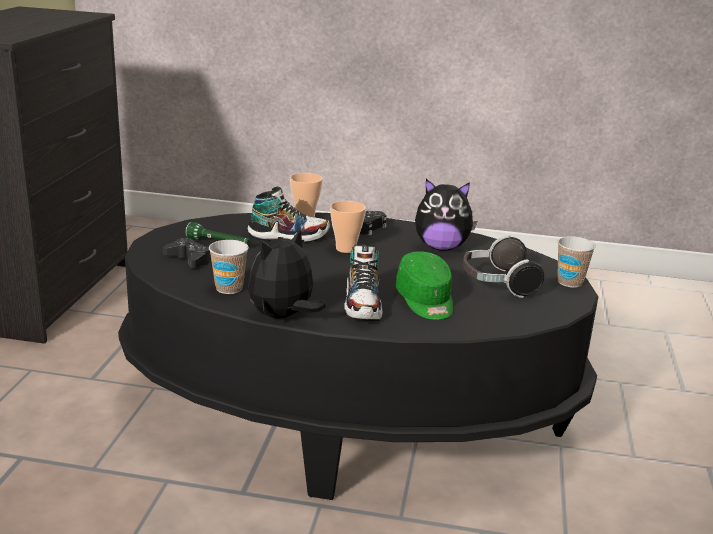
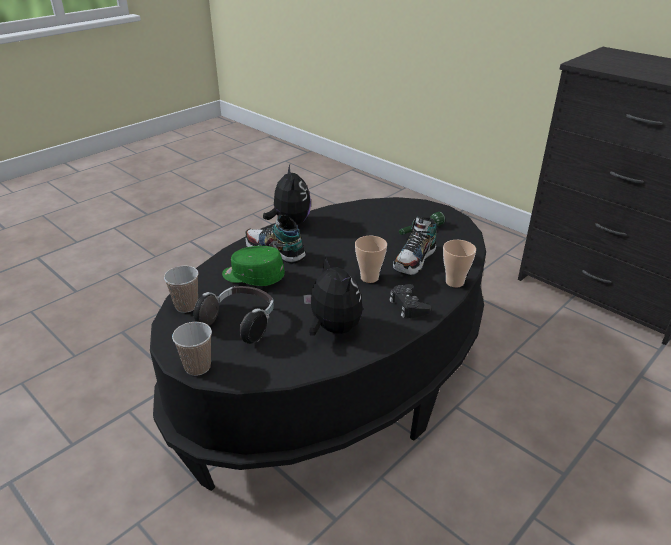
camera: 125 degrees right, 10 degrees up
(189, 259) = (400, 215): black game controller -> none
(229, 288) = (343, 217): cup -> cup (186, 306)
(441, 247) = (332, 328): plush toy -> plush toy turned 105 degrees clockwise

